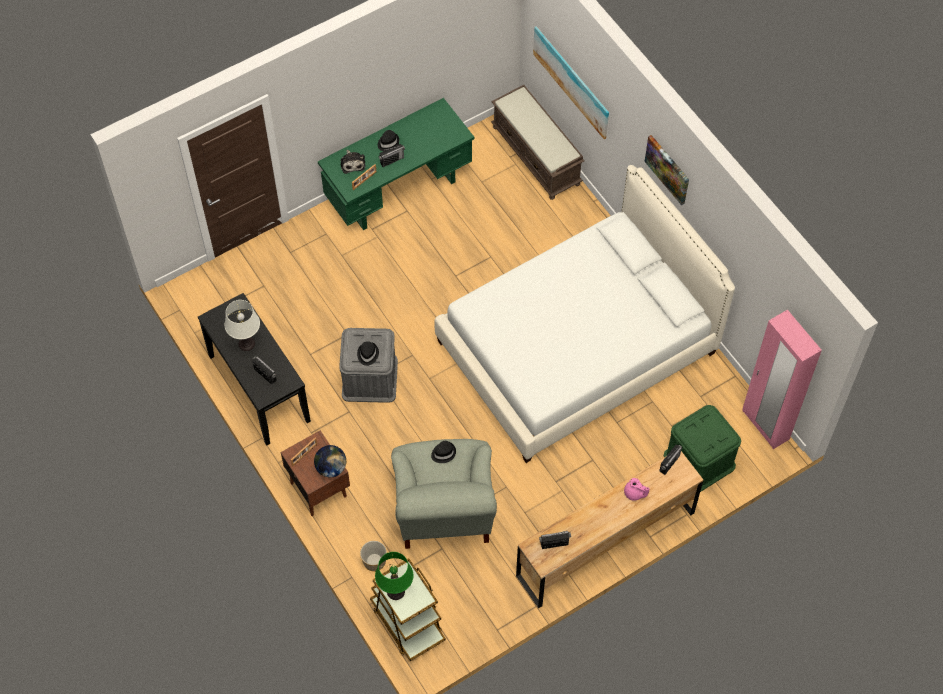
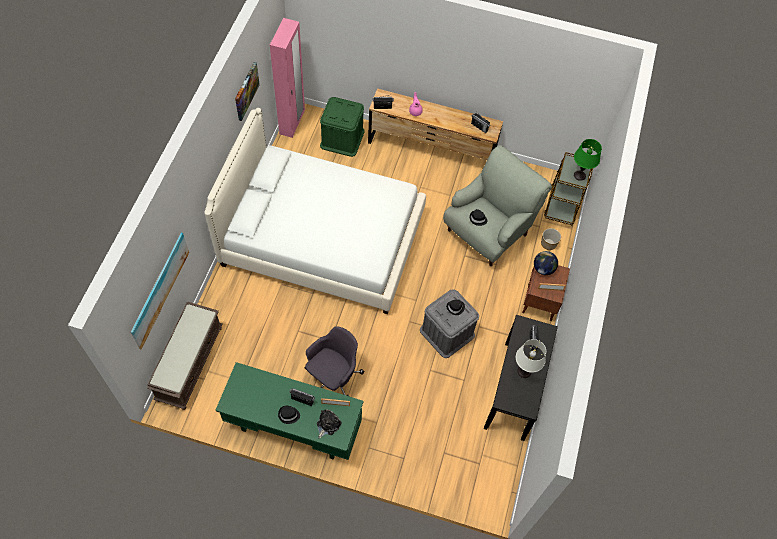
camera: 135 degrees left, 0 degrees up
(417, 252) = (333, 377): none -> grey office chair
(667, 169) = (210, 160): picture -> picture (246, 91)

